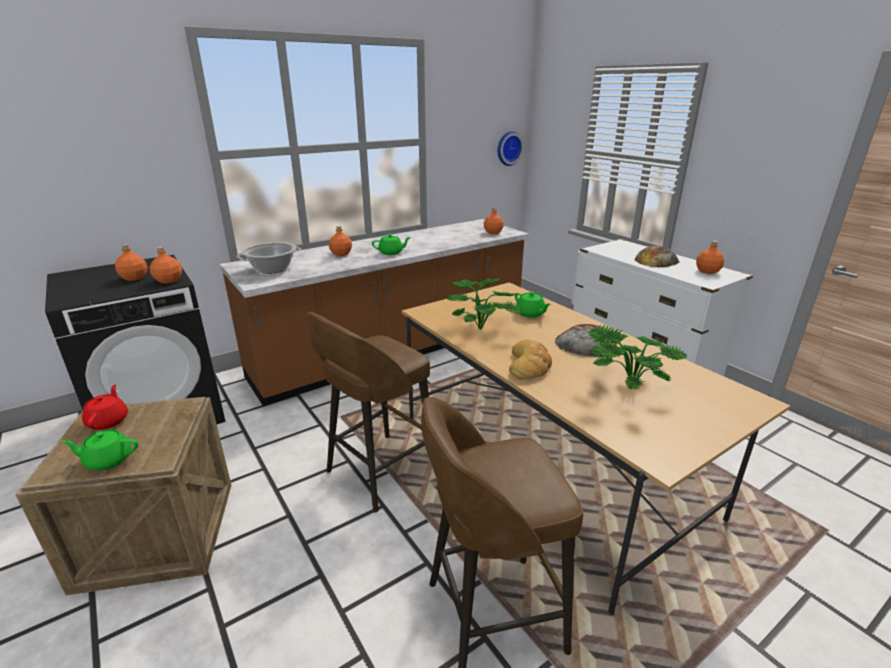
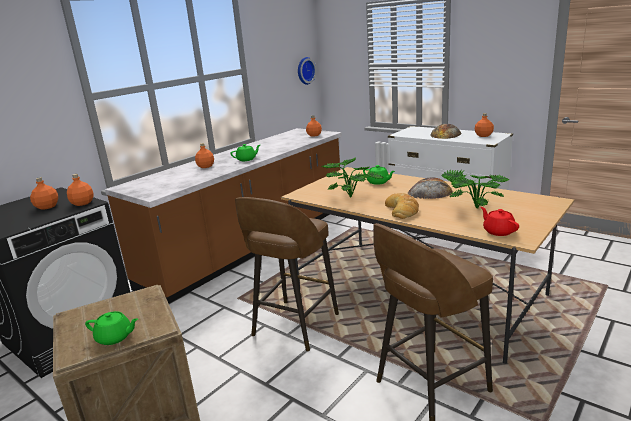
camera: 15 degrees left, 5 degrees down
(108, 421) = (88, 316): red teapot -> red teapot (498, 231)
(108, 460) = (115, 337): green teapot -> green teapot turned 150 degrees counterclockwise
(272, 269) = (157, 185): cooking pot -> none

